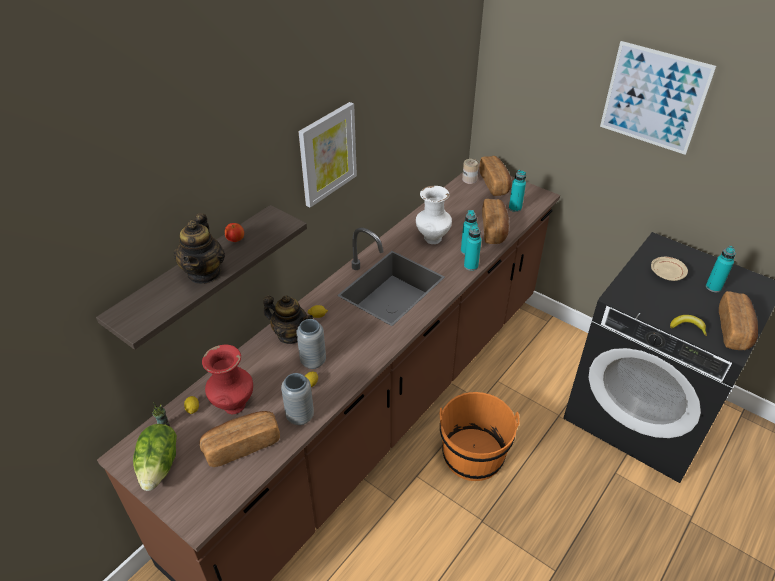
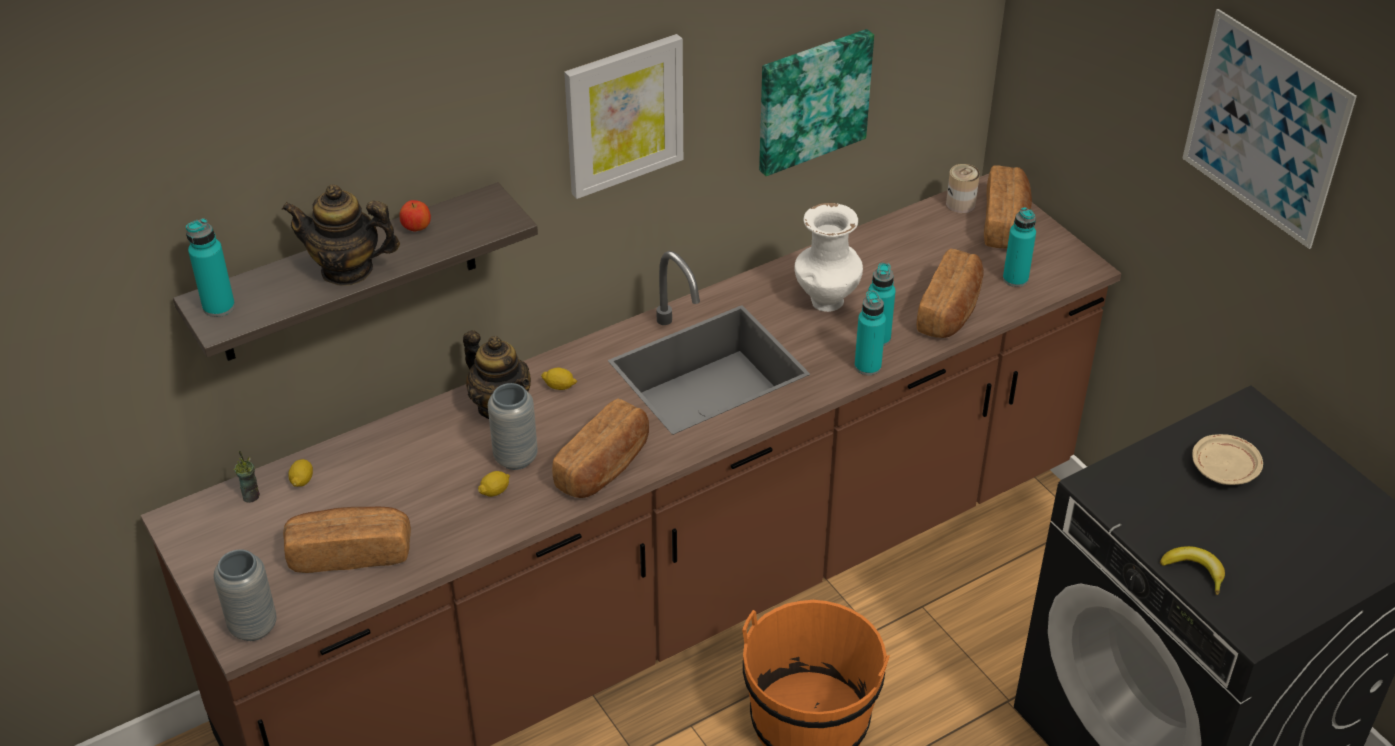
camera: 20 degrees right, 0 degrees up
(160, 465) = (223, 548): lettuce -> none
(204, 273) = (347, 269): teapot -> teapot turned 75 degrees clockwise
(234, 406) = (364, 493): red vase -> none
(300, 416) = (455, 536): grey vase -> grey vase (253, 627)
(406, 134) = (812, 99): none -> picture
(713, 287) = (1298, 516): turquoise bottle -> turquoise bottle (219, 307)
(734, 330) = (1282, 600): bread -> bread (605, 466)

